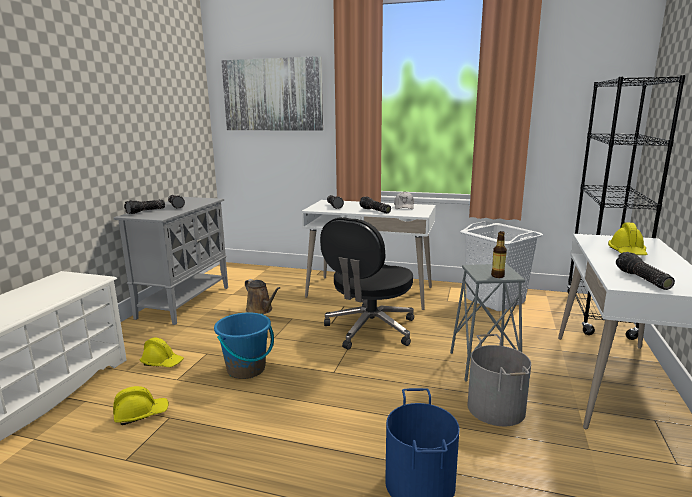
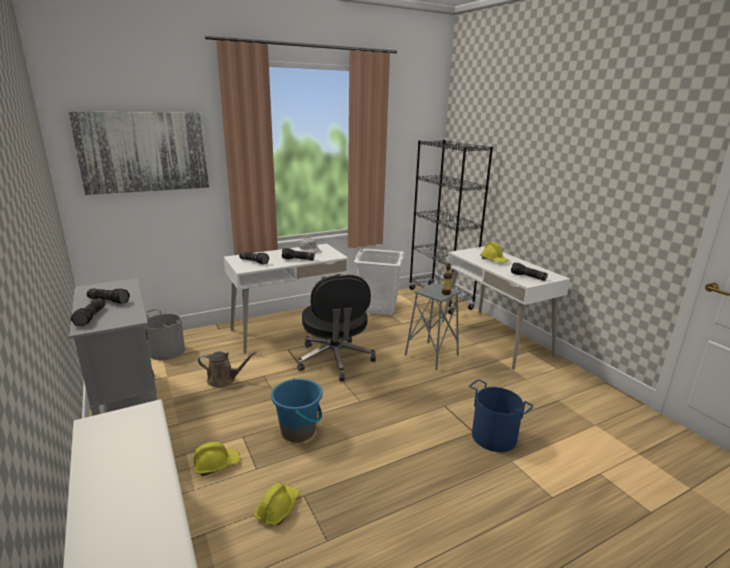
camera: 45 degrees left, 5 degrees up
(496, 408) = (469, 378): grey bucket -> grey bucket (167, 351)

